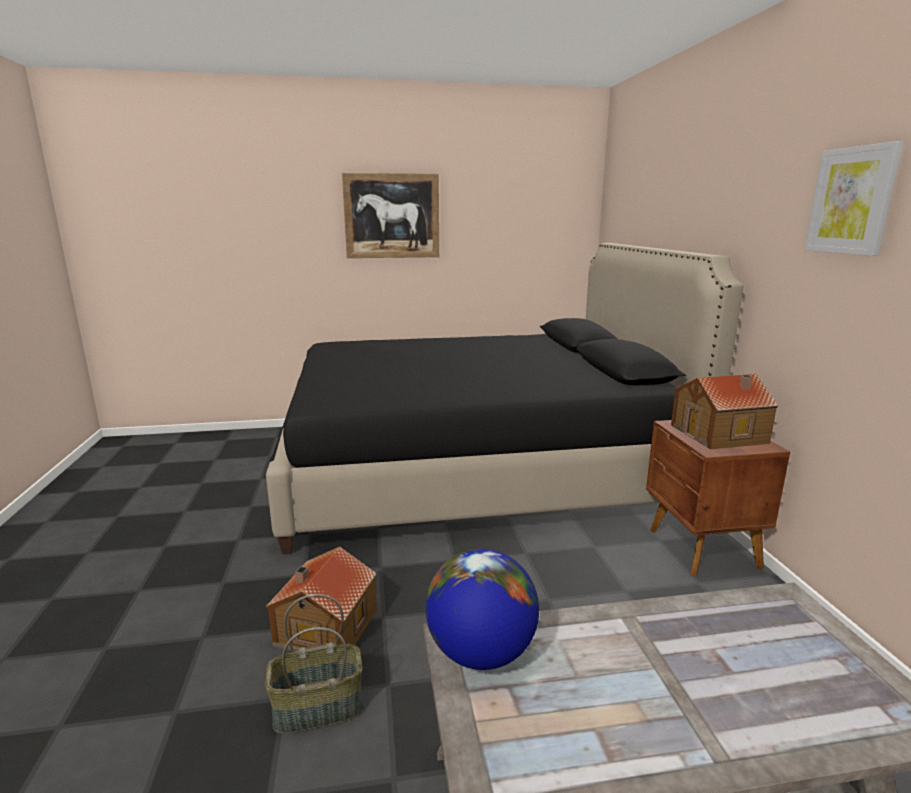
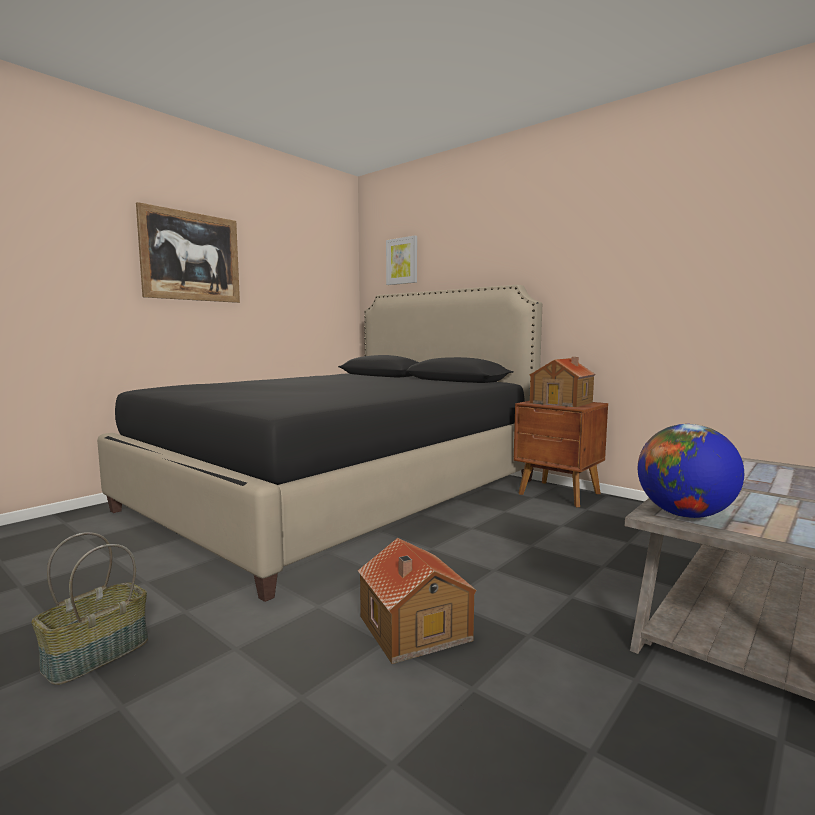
camera: 40 degrees left, 10 degrees down
(317, 709) = (512, 678): basket -> basket (96, 656)
(852, 201) = (623, 238): picture -> picture (402, 261)

